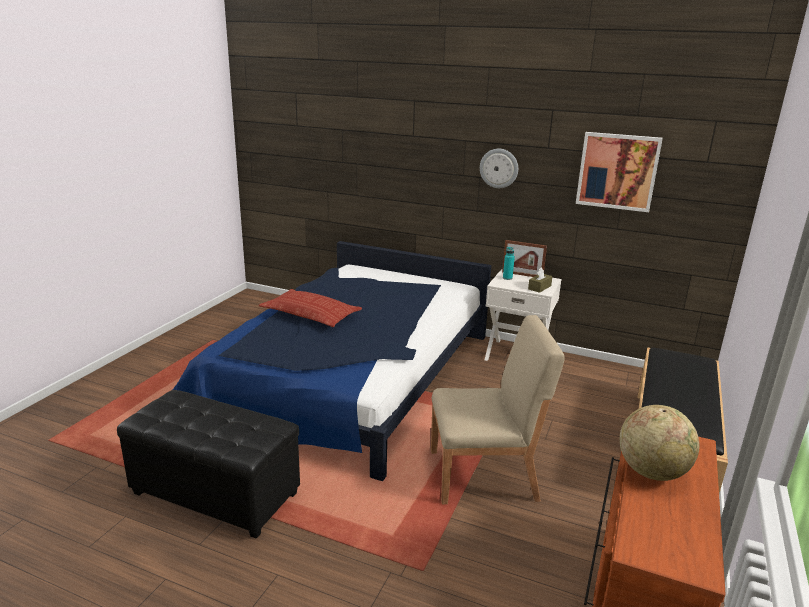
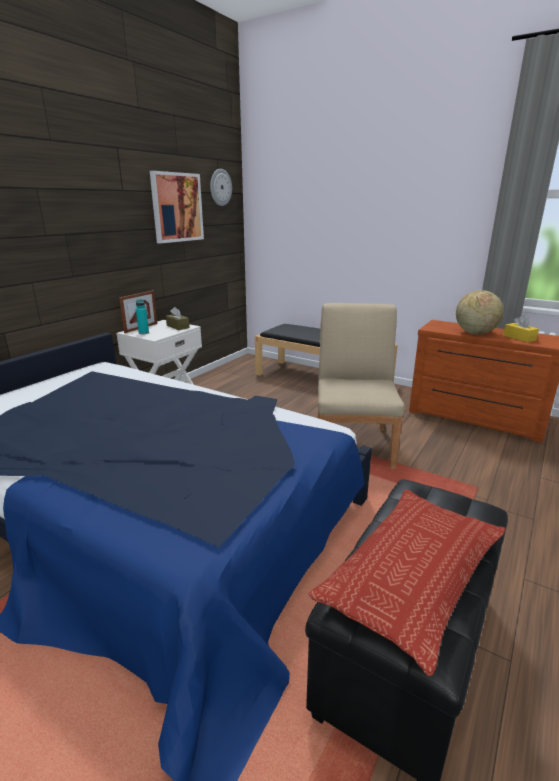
camera: 80 degrees left, 0 degrees up
(310, 314) = (115, 451): pillow -> pillow (413, 574)
(499, 168) = (85, 219): wall clock -> wall clock (220, 187)
(659, 517) = (519, 338): none -> yellow tissue box

